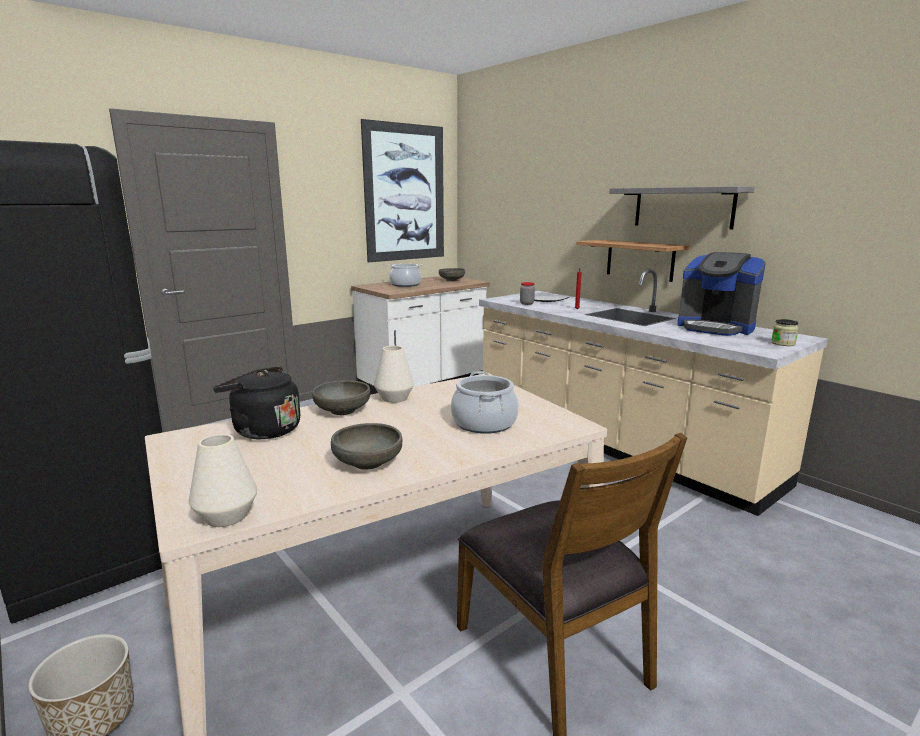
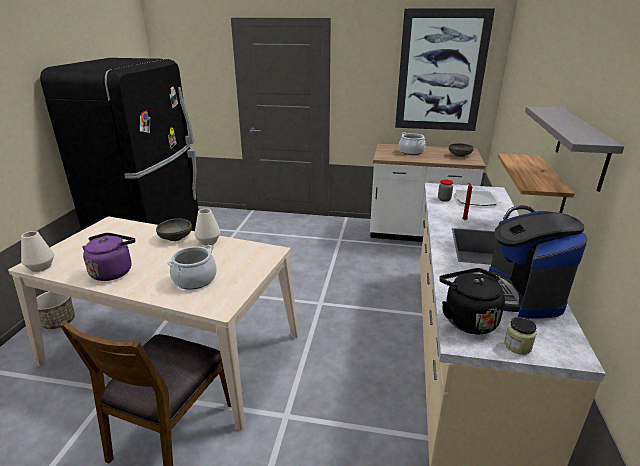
camera: 50 degrees right, 10 degrees up
(263, 430) = (133, 233): black kettle -> black kettle (467, 319)
(367, 462) = (113, 271): grey bowl -> purple kettle

